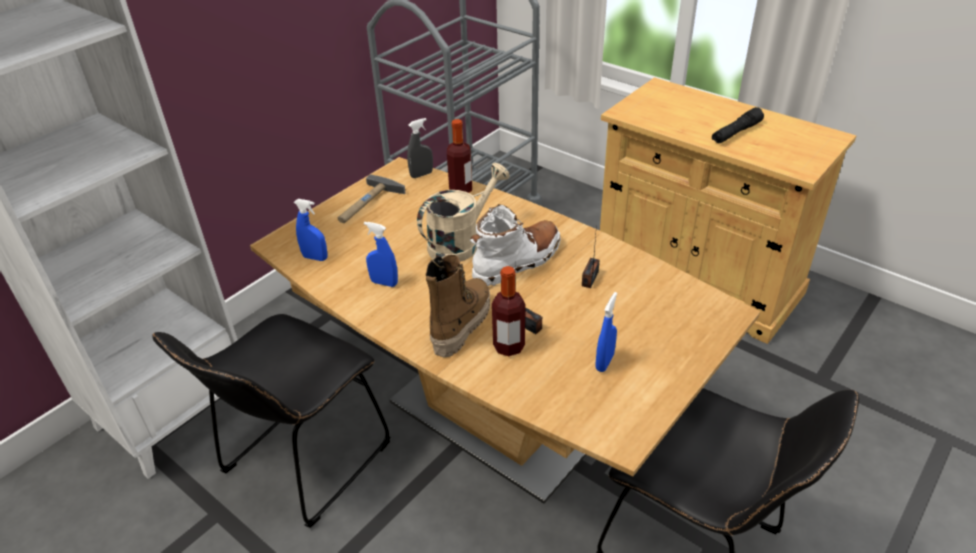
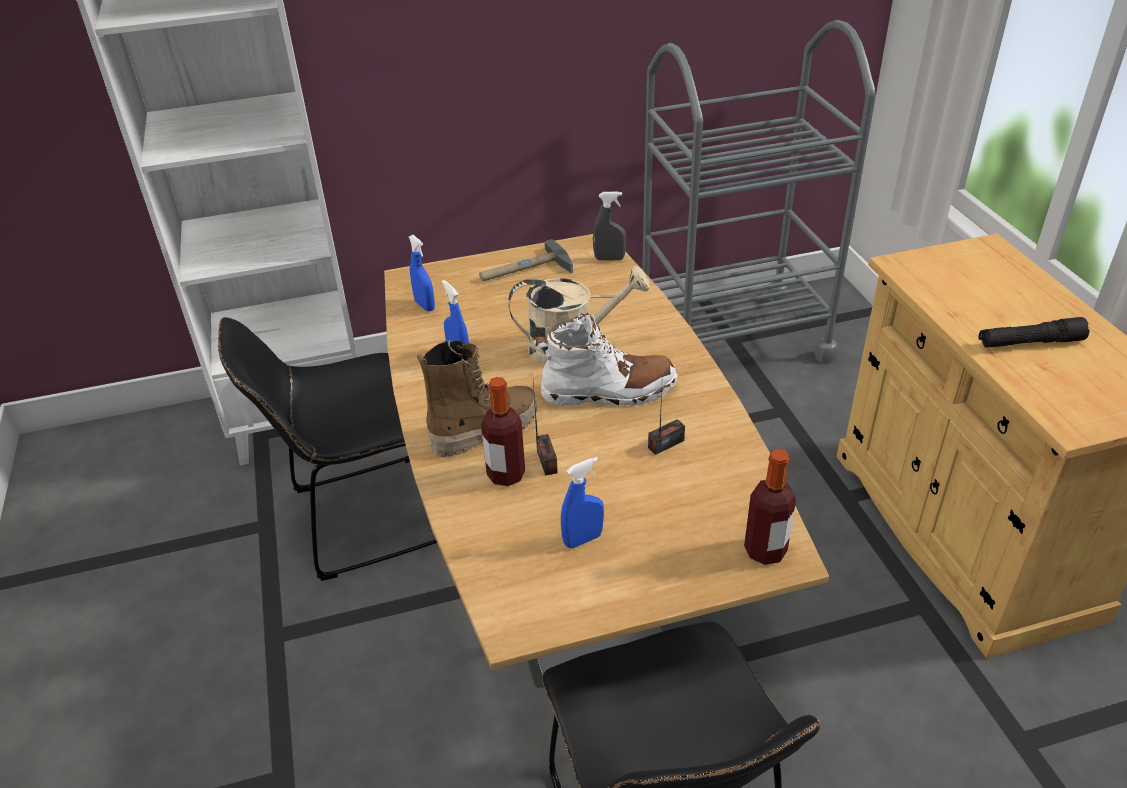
camera: 35 degrees right, 0 degrees up
(461, 190) = (632, 290): bottle -> bottle (765, 551)

